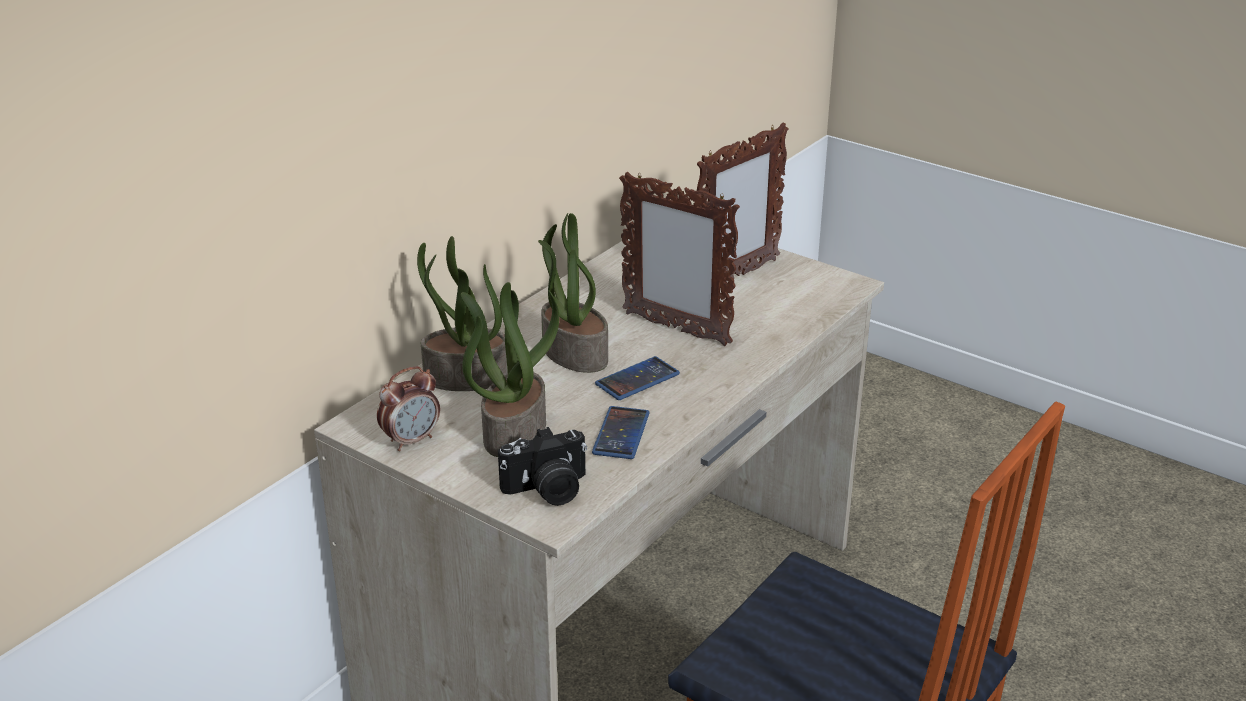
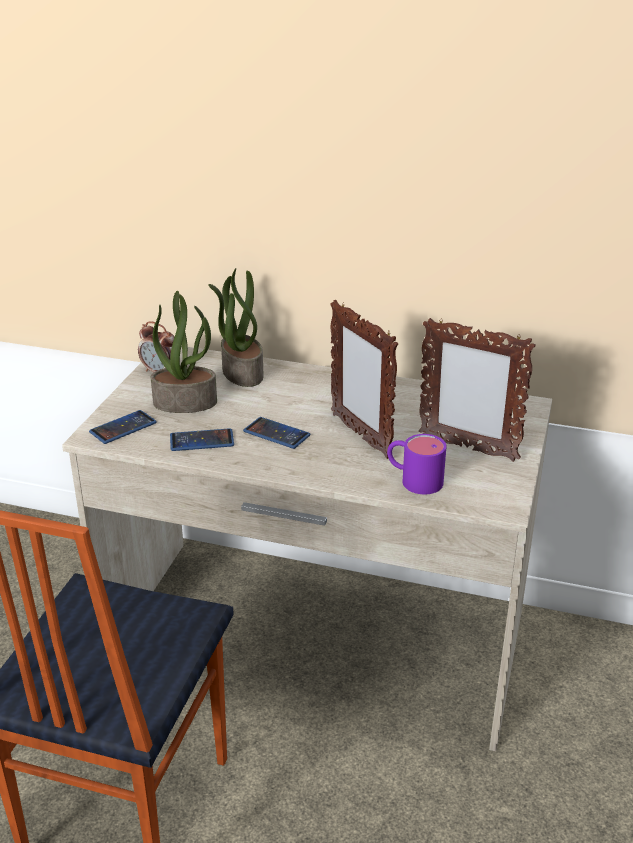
camera: 70 degrees right, 0 degrees up
(547, 490) = (123, 428): camera -> phone
(573, 353) = (296, 402): potted plant -> none
(675, 329) = (360, 435): picture frame -> picture frame turned 45 degrees counterclockwise
(779, 318) = (413, 479): none -> purple mug

